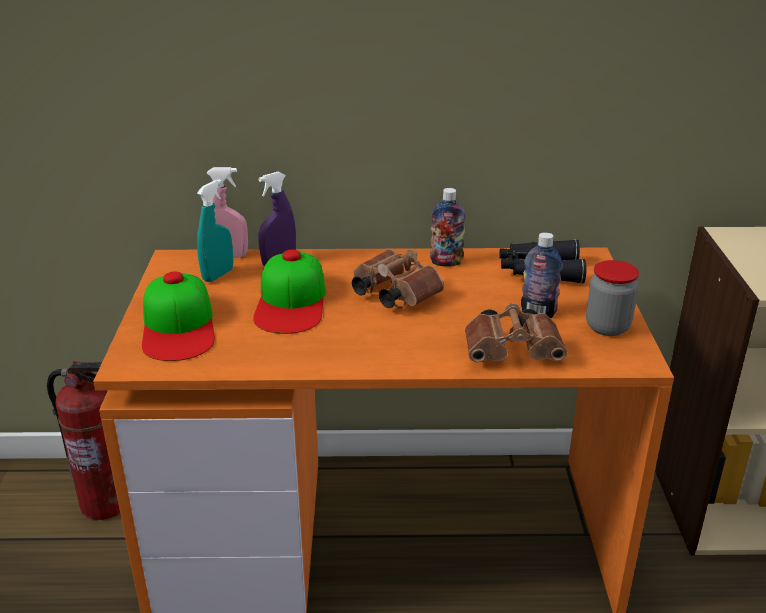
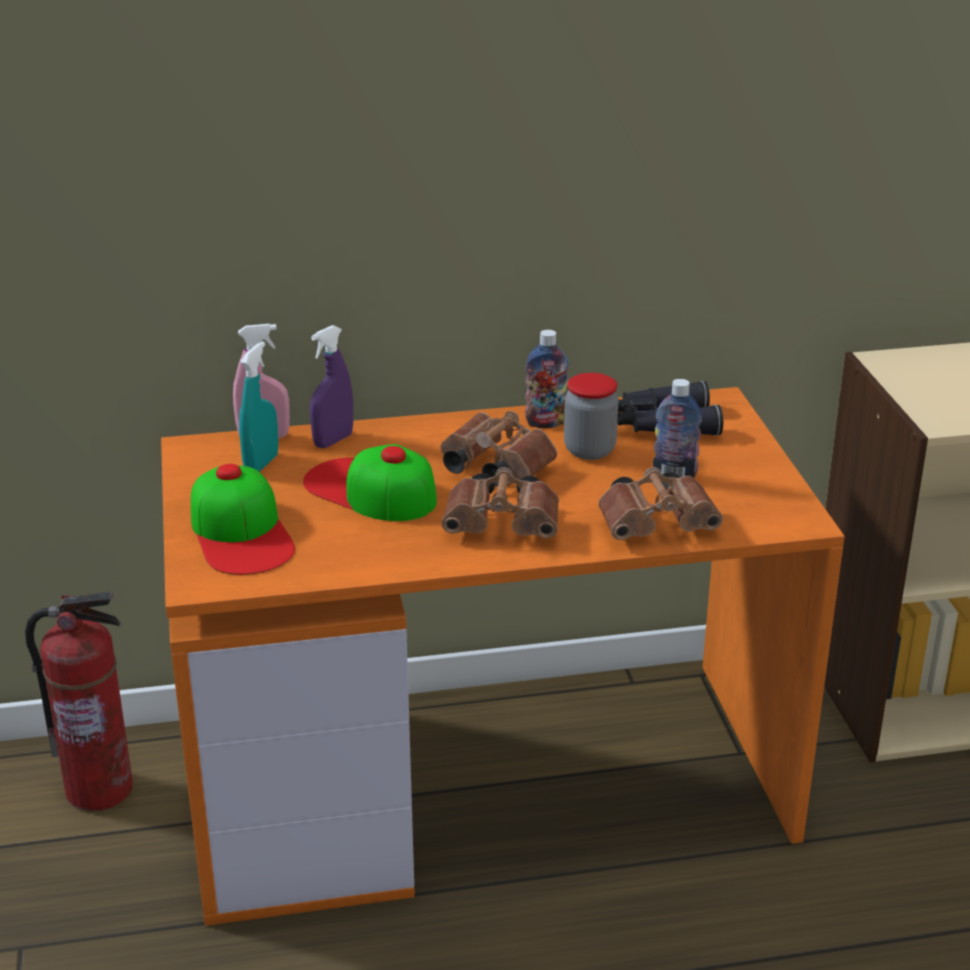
camera: 10 degrees left, 0 degrees up
(291, 302) = (370, 490): cap -> cap turned 135 degrees clockwise
(387, 341) = (505, 526): none -> brown binoculars
(607, 327) = (759, 485): jar -> jar (589, 450)

